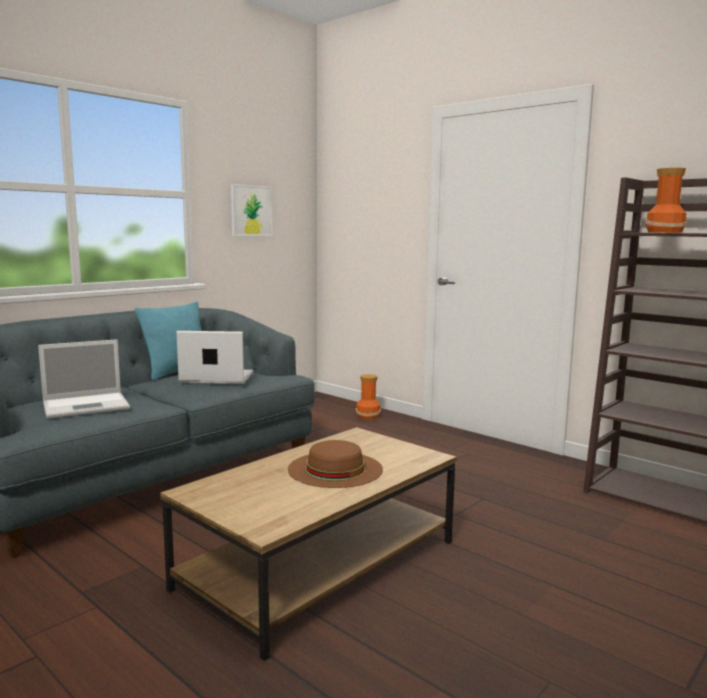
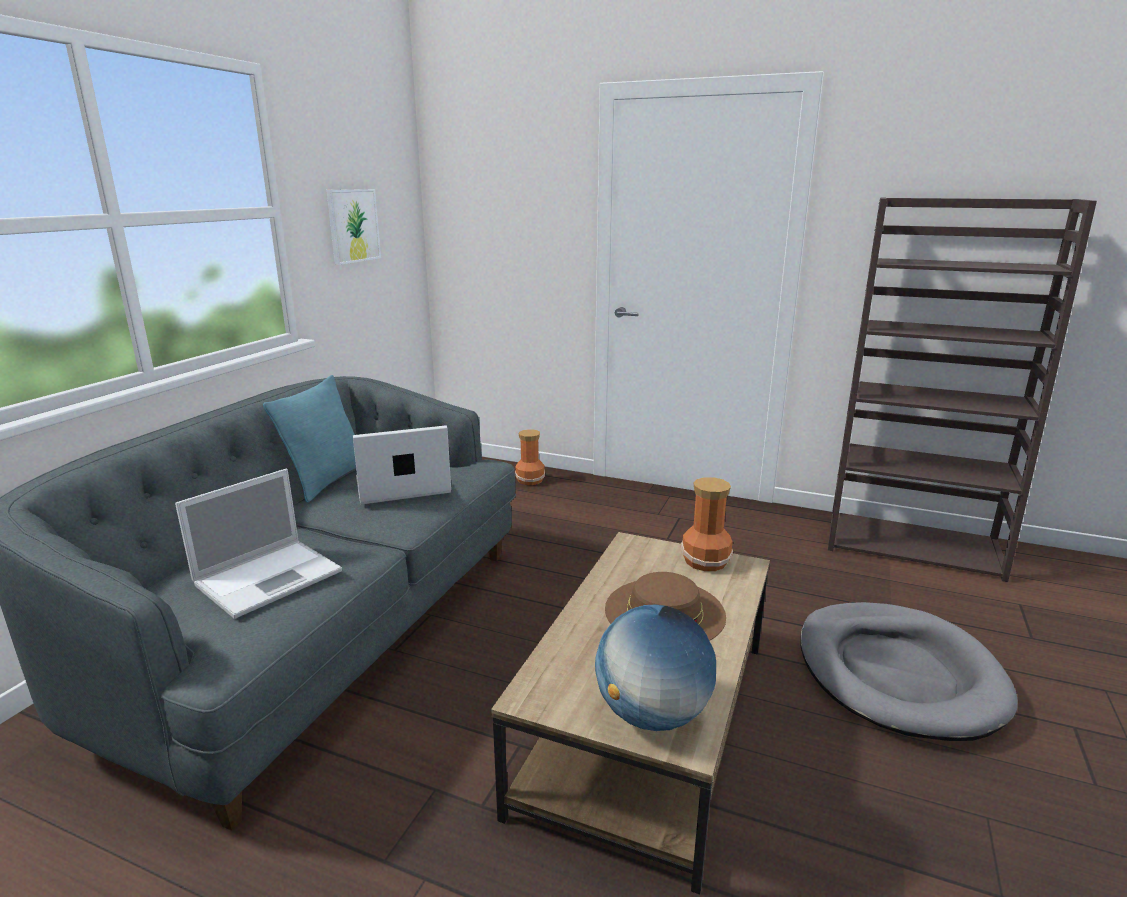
camera: 20 degrees left, 10 degrees up
(259, 513) = (652, 714): none -> globe
(564, 579) = (897, 674): none -> grey dog bed
(664, 232) = (919, 262): vase -> vase (705, 560)

